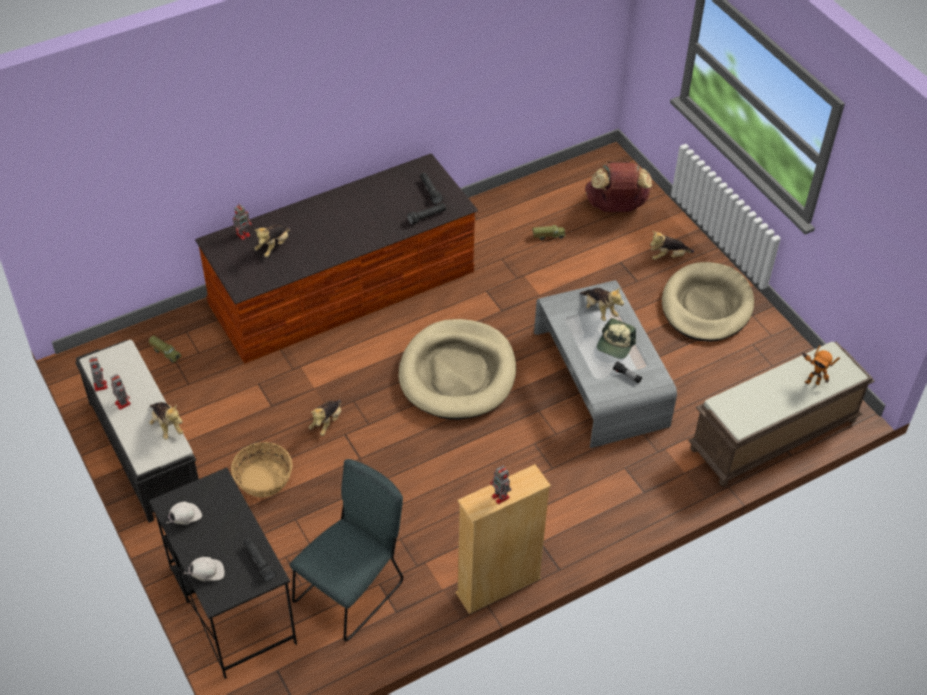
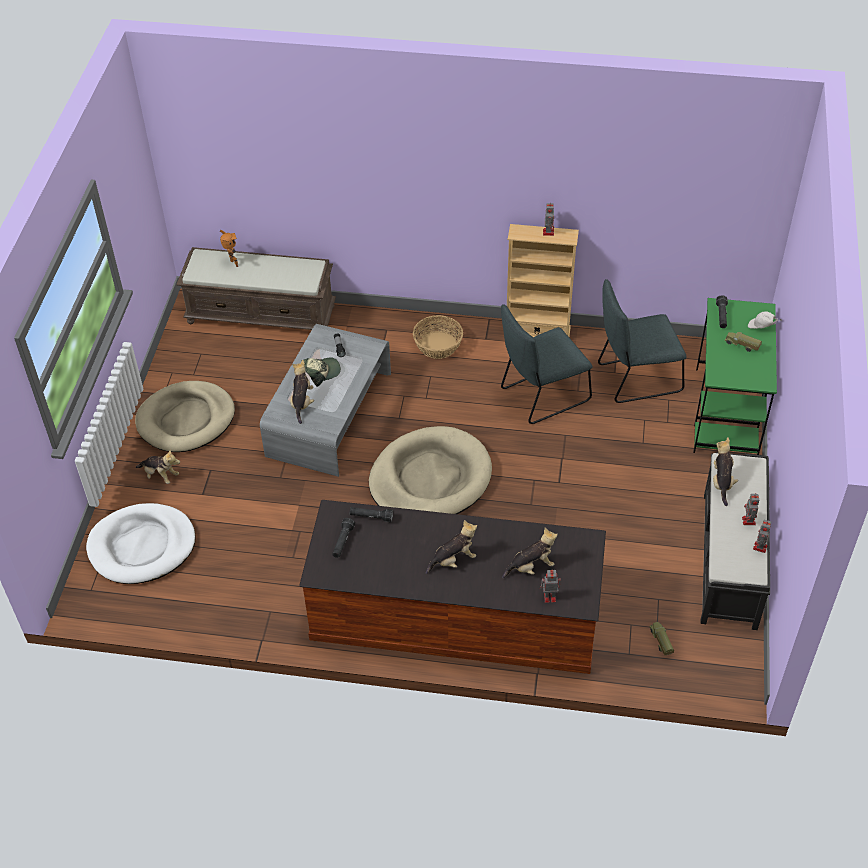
camera: 140 degrees left, 0 degrees up
(185, 518) = (756, 367): white cap -> none
(231, 604) = (726, 413): black desk -> green desk
(263, 479) = (647, 483): basket -> basket (438, 345)
(327, 422) = (565, 499): plush toy -> plush toy (453, 560)
(430, 511) = (541, 396): none -> grey chair
(548, 236) = (230, 554): toy truck -> toy truck (742, 345)
(615, 207) = (142, 546): brown backpack -> white dog bed

